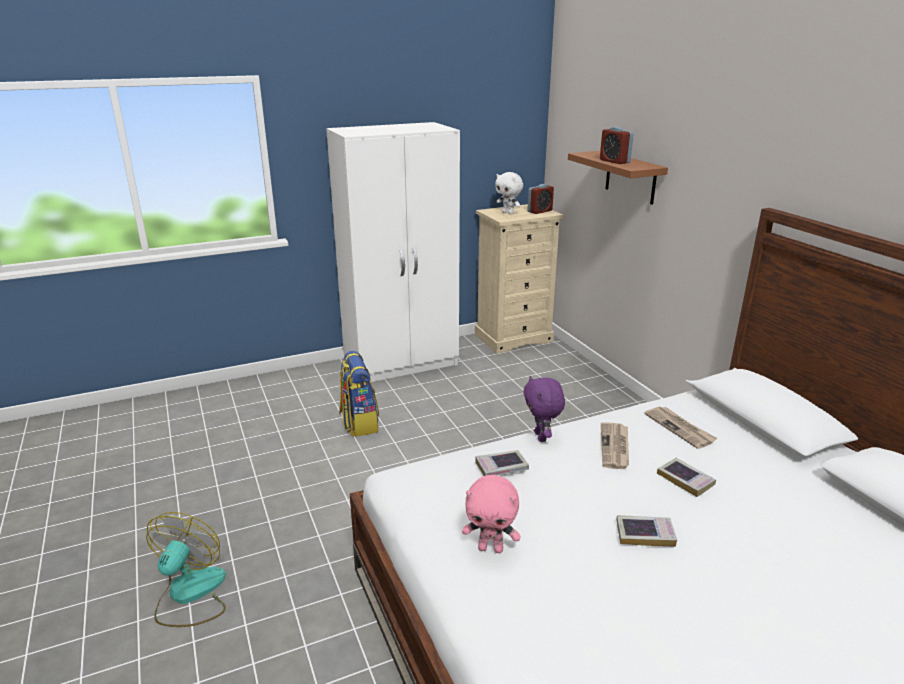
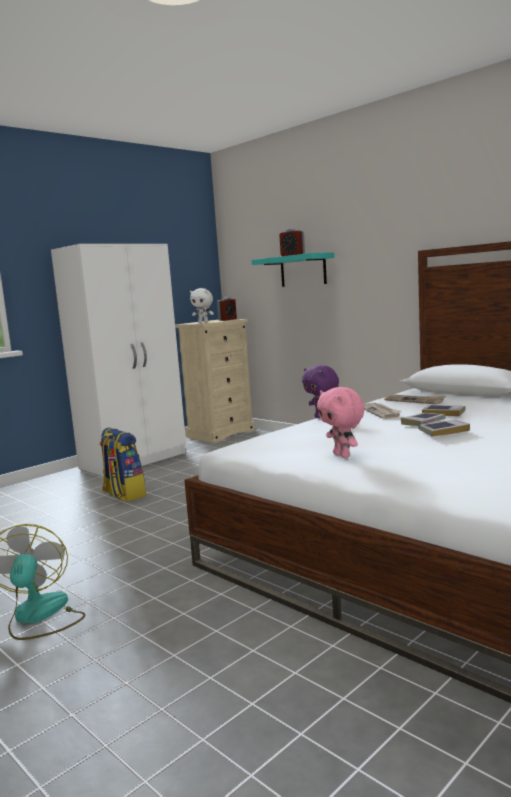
camera: 20 degrees left, 15 degrees down
(491, 548) = (343, 455): pink plush toy -> pink plush toy turned 75 degrees clockwise
(501, 467) = (309, 429): book -> book (423, 423)
(630, 177) = (303, 270): brown shelf -> turquoise shelf

